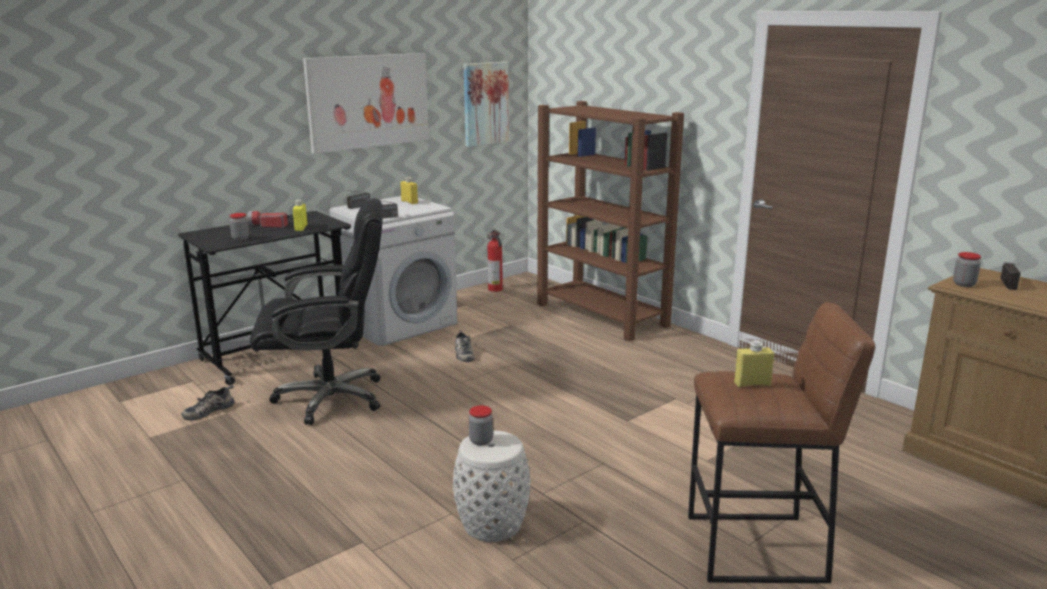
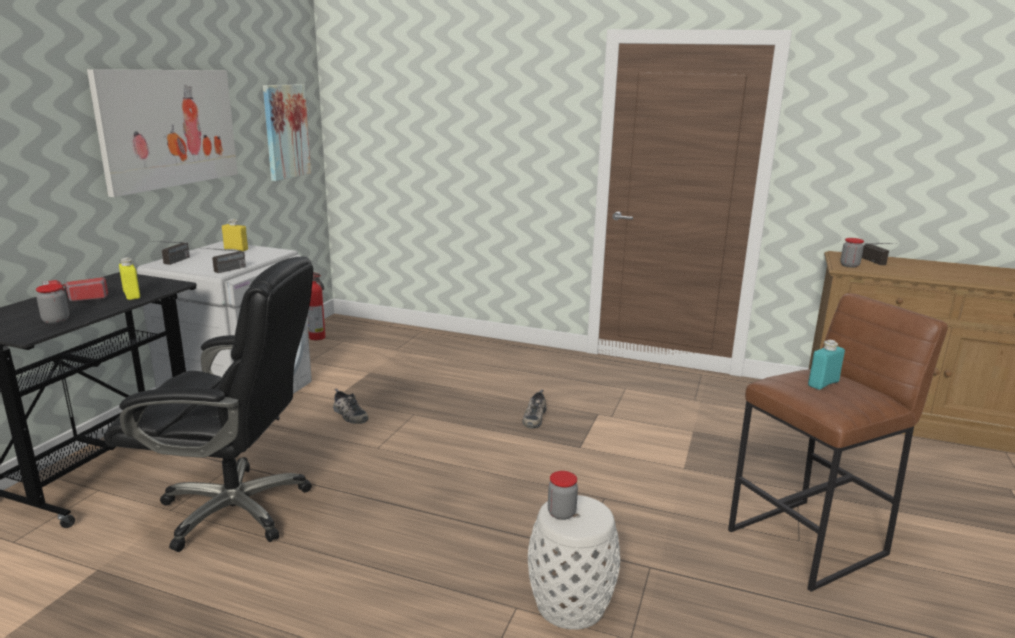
camera: 30 degrees left, 0 degrees up
(208, 410) = (64, 573): shoe -> shoe (534, 417)
(328, 398) = (231, 508): black office chair -> black office chair turned 45 degrees clockwise
(601, 315) = (451, 345): brown bookcase -> none
(752, 384) = (823, 383): yellow bottle -> turquoise bottle

